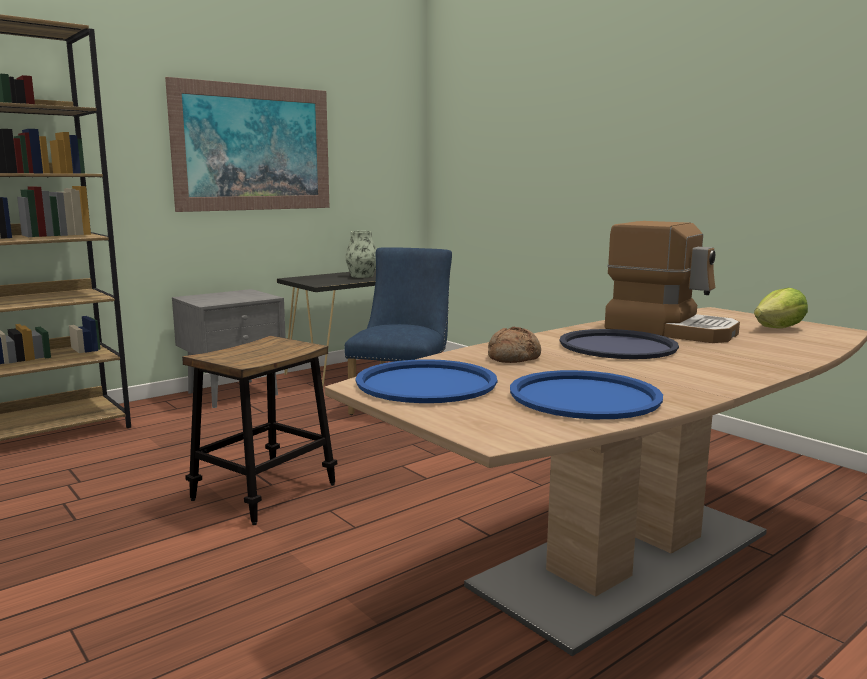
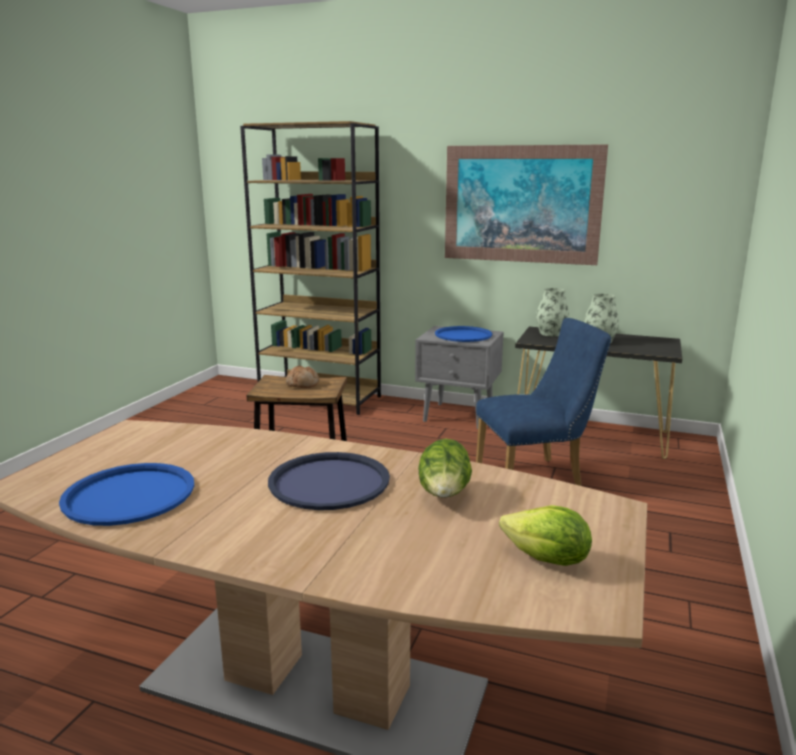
camera: 60 degrees right, 5 degrees up
(313, 278) = (551, 333): none -> vase
(426, 383) = (144, 442): blue tray -> blue tray (463, 335)
(513, 357) = (245, 451): bread -> bread (303, 384)
(670, 330) = (444, 496): coffee machine -> lettuce

